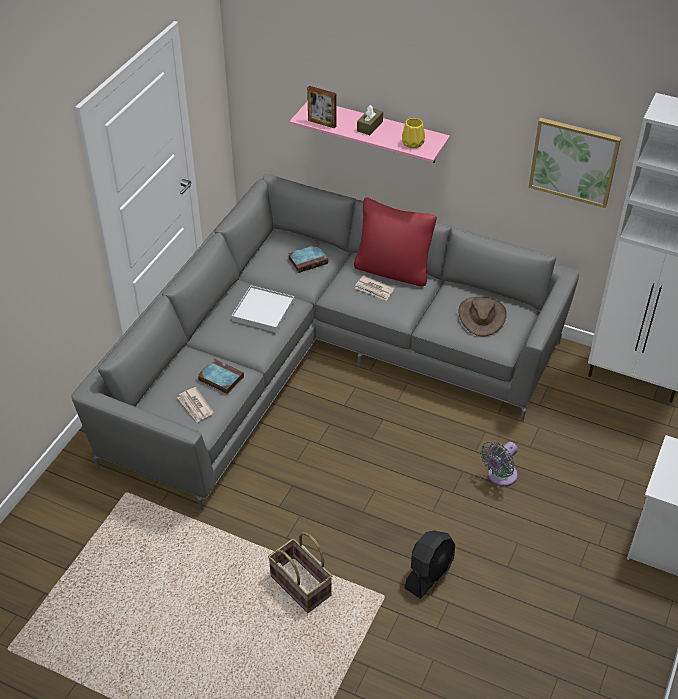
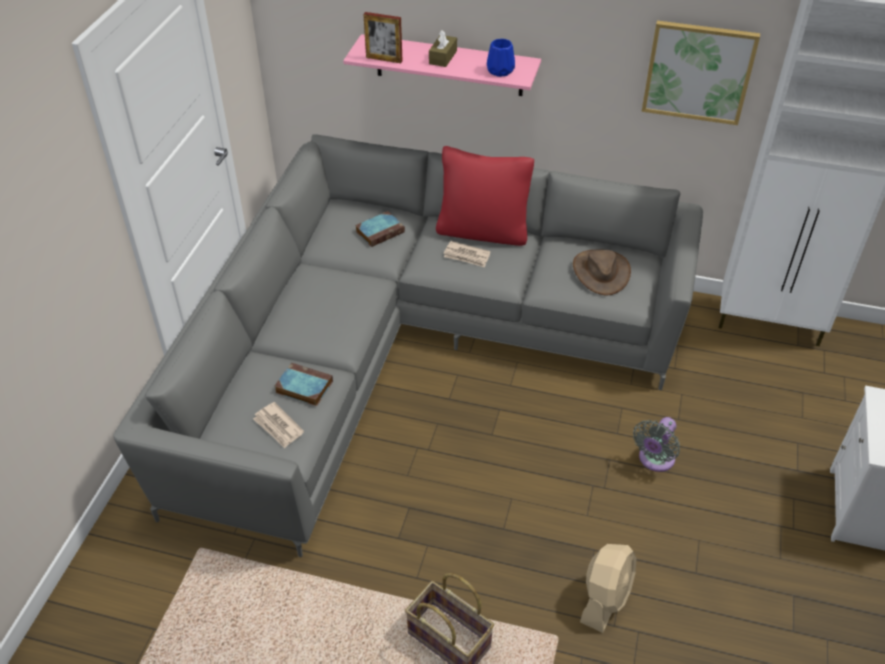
camera: 10 degrees left, 0 degrees up
(263, 311) = (339, 297): white tray -> none
(412, 143) = (500, 71): yellow vase -> blue vase
(429, 574) = (605, 598): black fan -> beige fan

